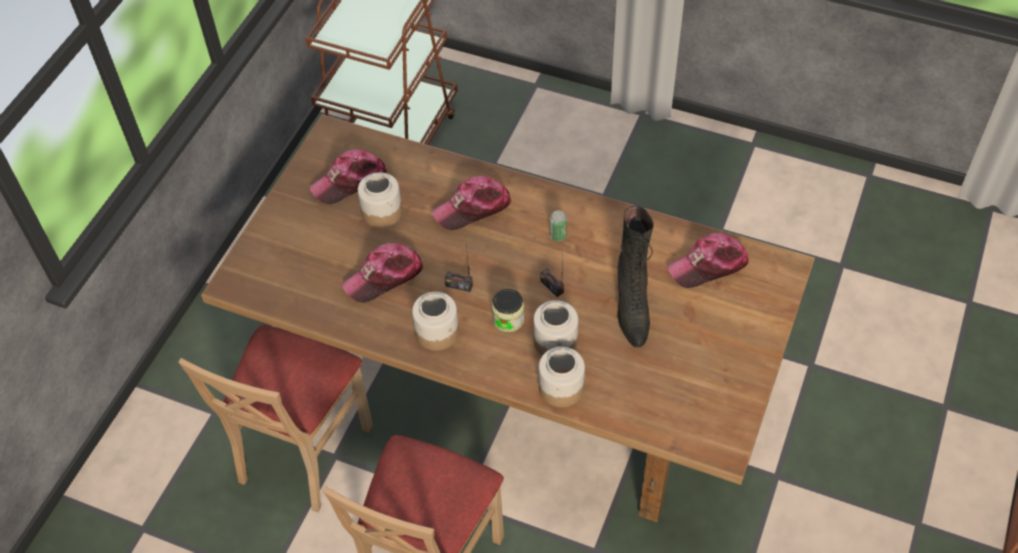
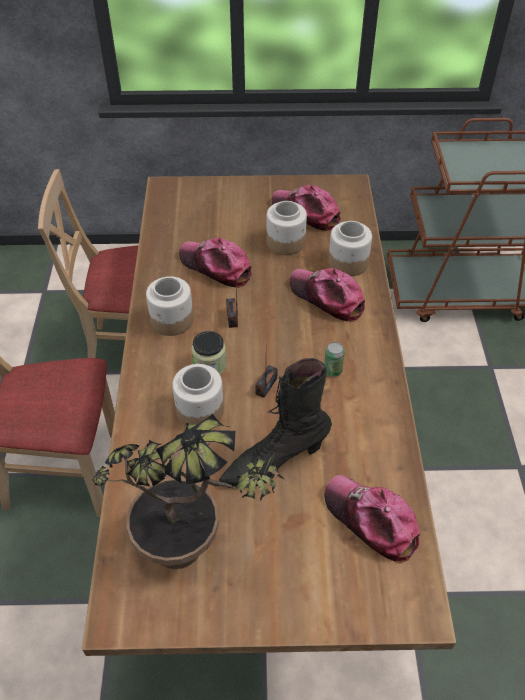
camera: 65 degrees right, 5 degrees down
(560, 388) = (144, 433): jar -> jar (347, 263)
(692, 384) = (195, 553): none -> potted plant

